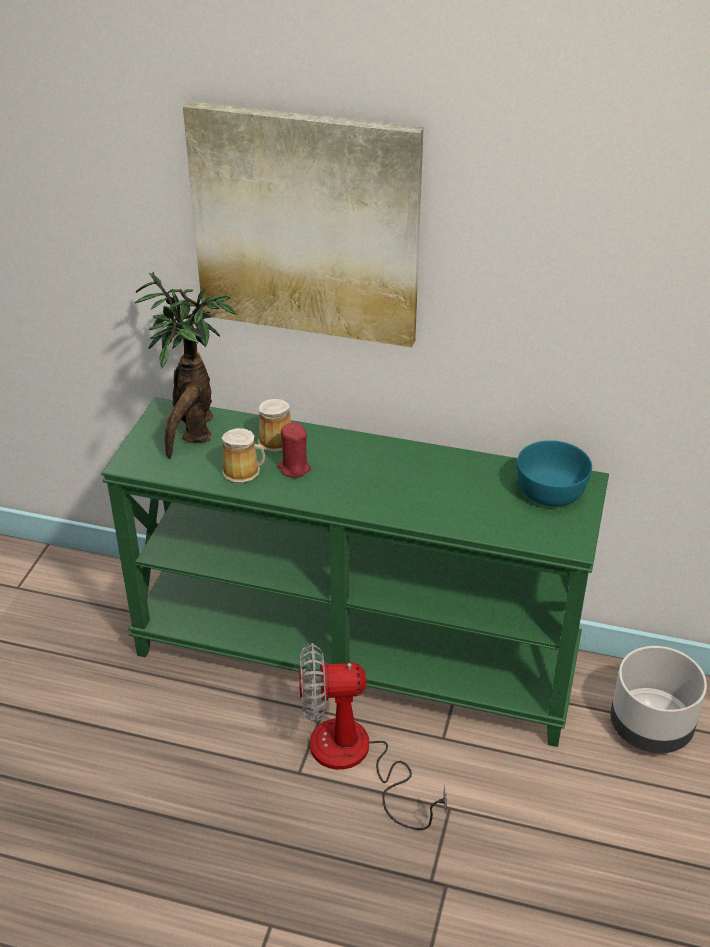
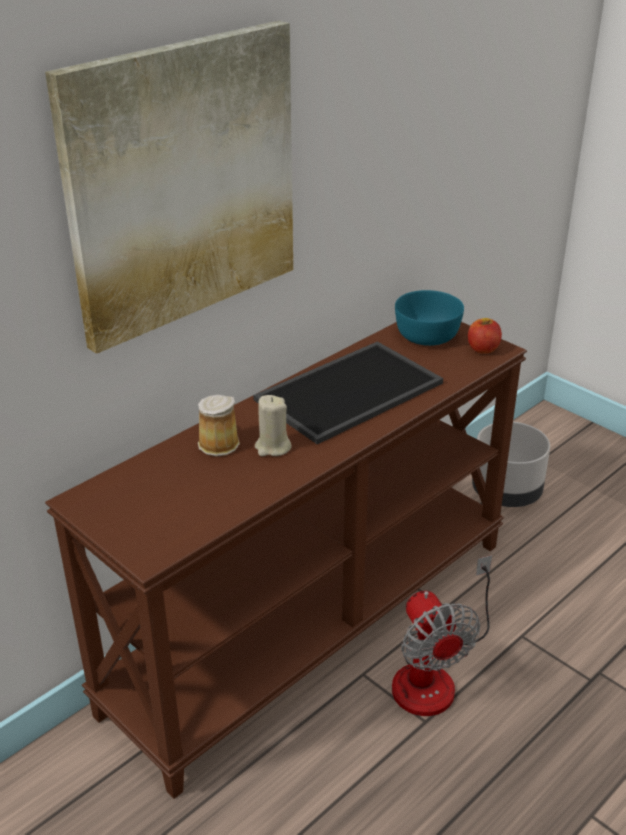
camera: 60 degrees left, 5 degrees down
(193, 433) = (146, 492): potted plant -> none
(244, 471) = (247, 479): mug -> none
(294, 468) = (272, 447): red candle -> beige candle
(355, 759) = (434, 674): fan -> fan turned 45 degrees counterclockwise
(357, 655) = (312, 621): green console table -> brown console table
(412, 477) = (348, 389): none -> tray
(562, 533) = (483, 349): none -> apple

